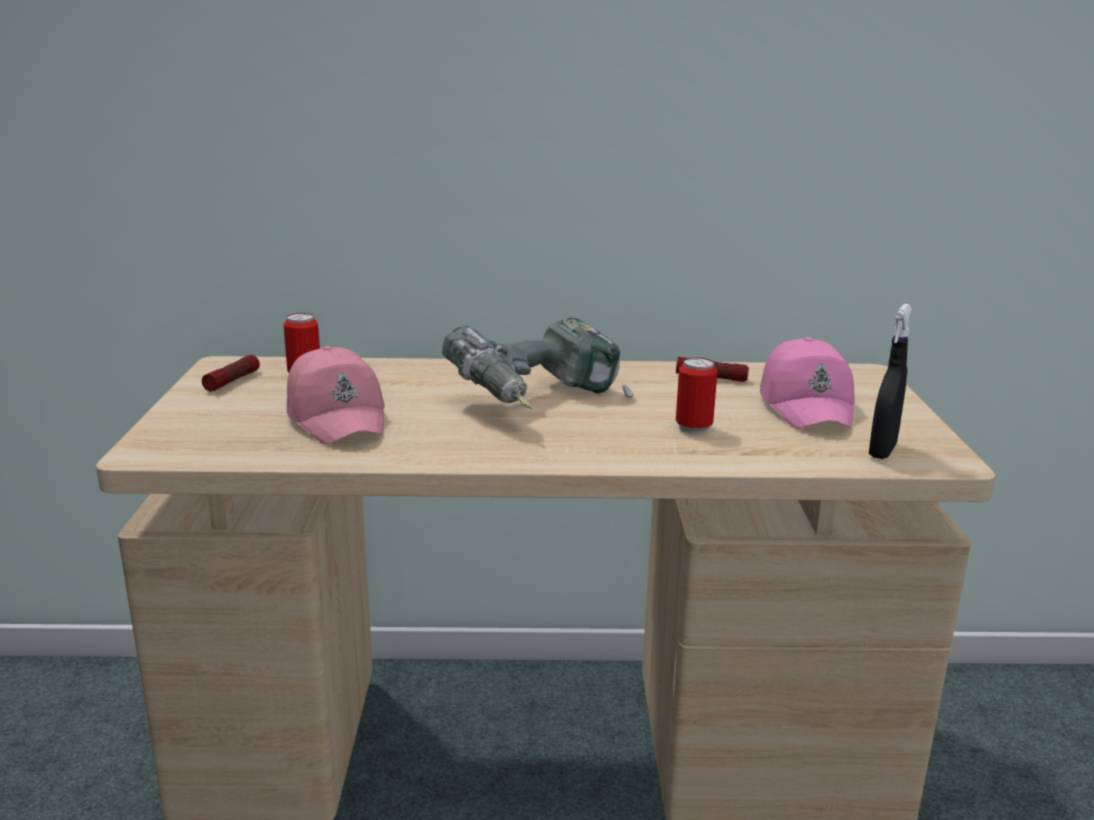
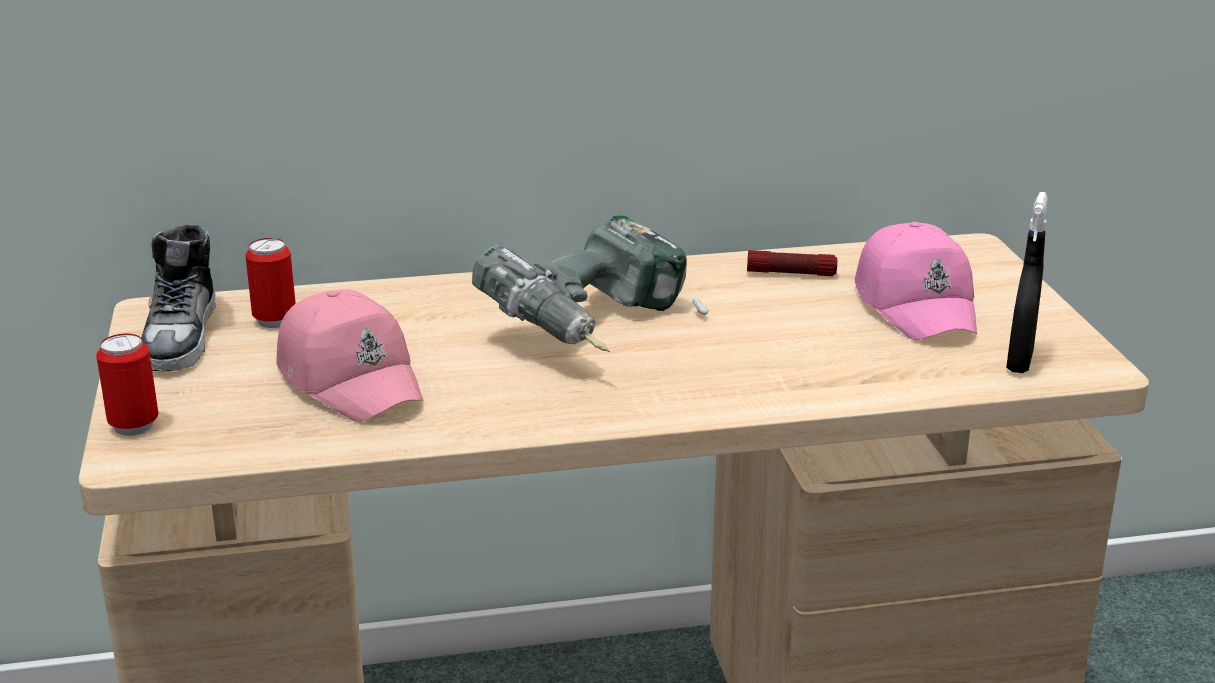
camera: 10 degrees left, 5 degrees up
(232, 381) = (182, 336): flashlight -> shoe
(693, 428) = (795, 352): can -> can (134, 426)

